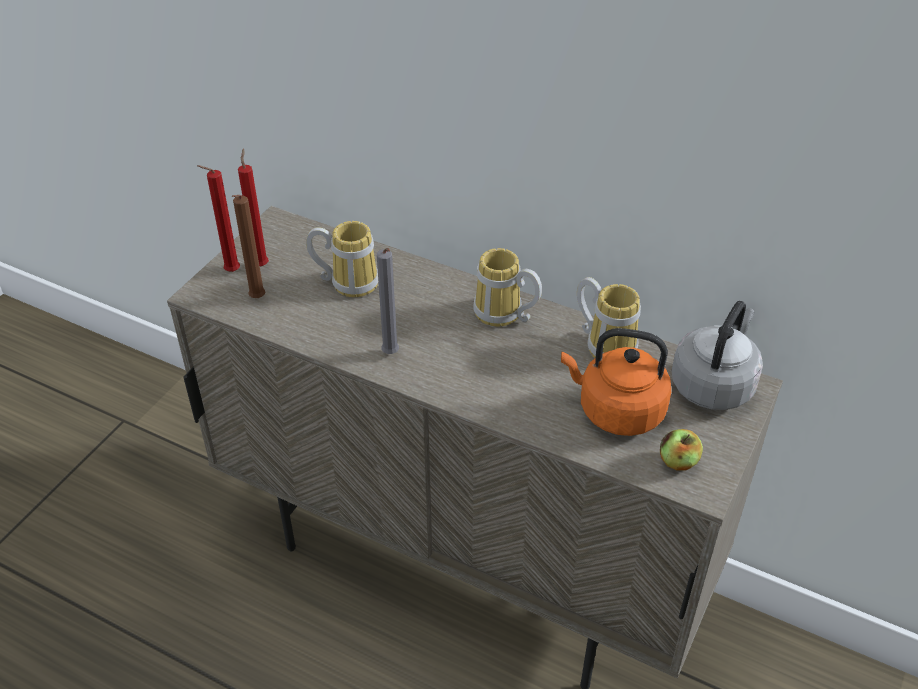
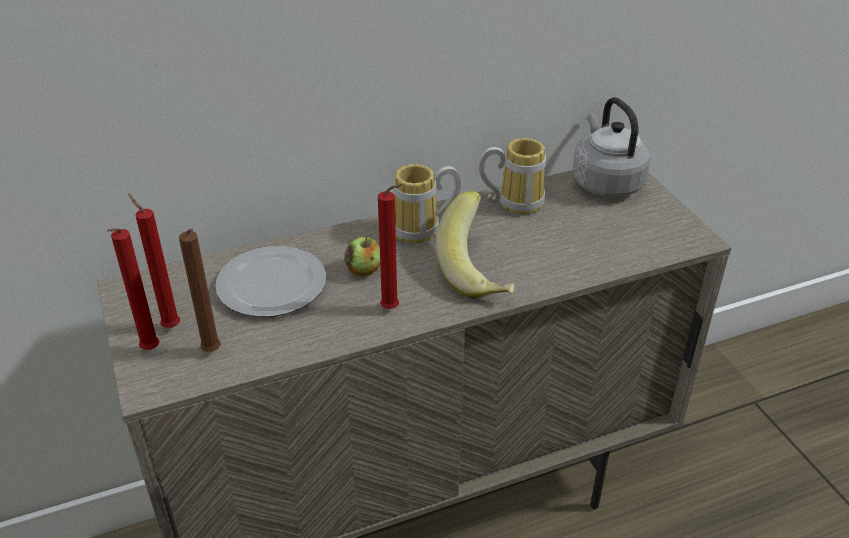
camera: 50 degrees left, 5 degrees down
(349, 281) = (270, 286): mug -> plate
(391, 355) = (392, 309): grey candle -> red candle
(489, 375) = (480, 271): none -> banana
(616, 411) = (585, 234): orange kettle -> none
(678, 462) = (662, 235): apple -> apple (364, 270)

